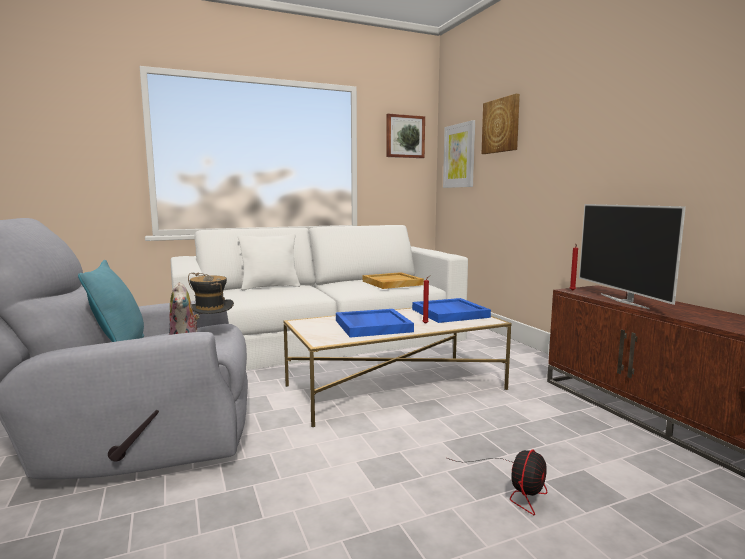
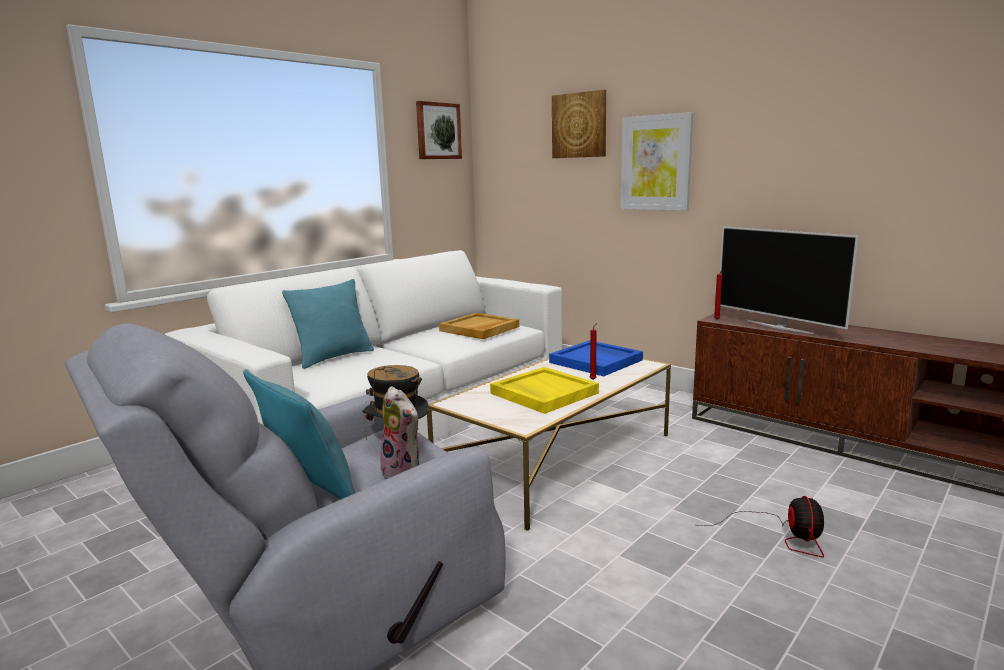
camera: 25 degrees left, 5 degrees up
(270, 287) = (334, 357): white pillow -> turquoise pillow
(372, 326) = (543, 393): blue tray -> yellow tray
(459, 156) = (513, 157): picture -> picture (656, 163)

